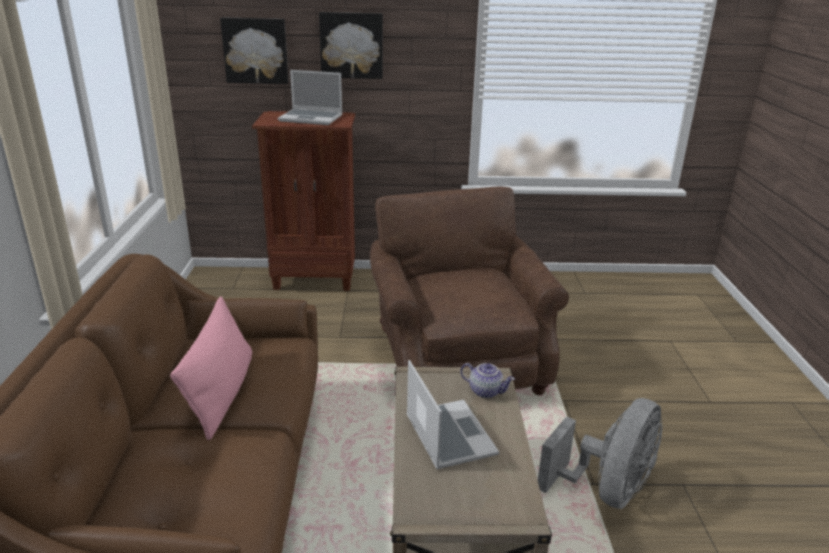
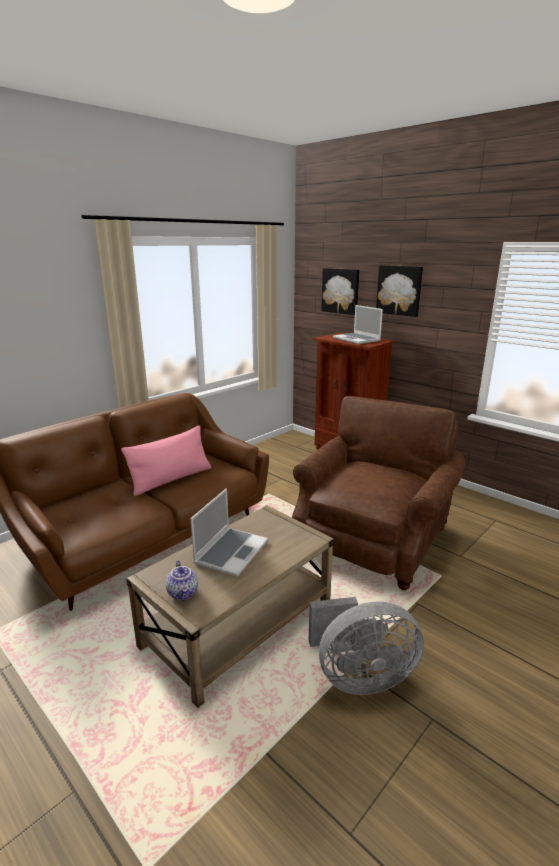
camera: 45 degrees right, 5 degrees down
(486, 391) = (293, 542): teapot -> teapot (183, 593)

